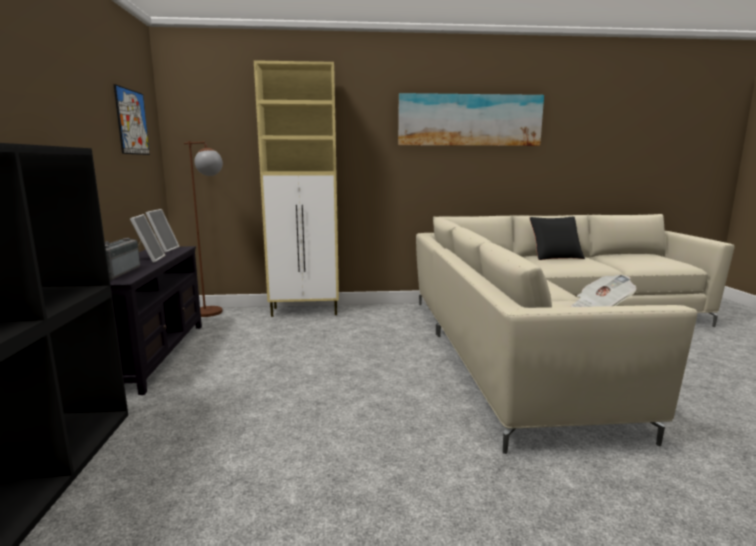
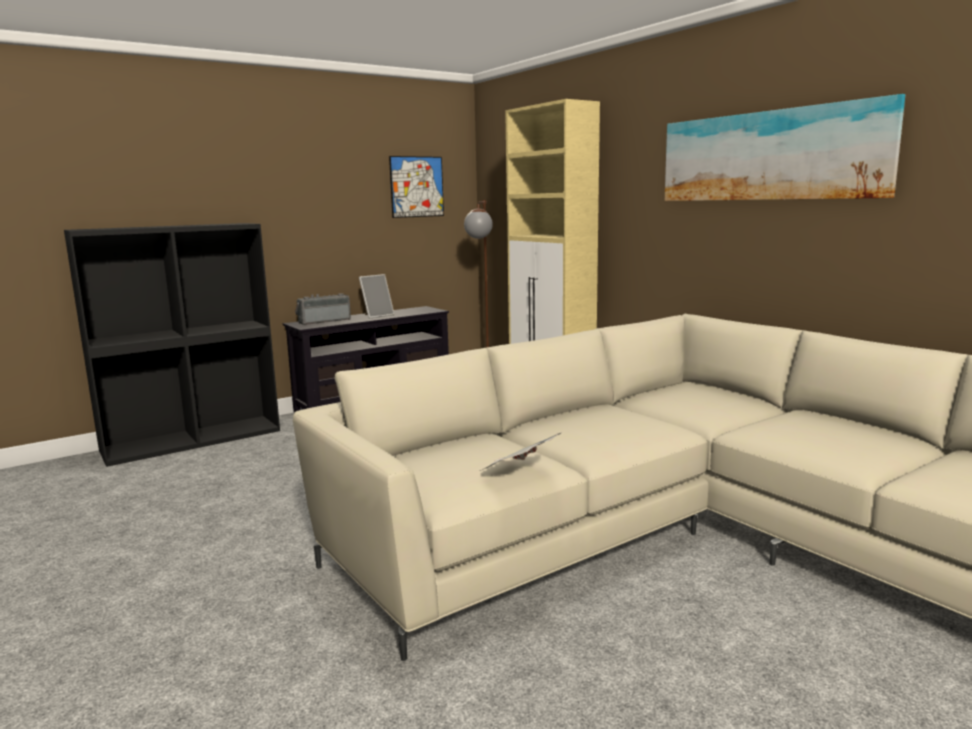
camera: 60 degrees right, 0 degrees up
(163, 249) = (418, 310): picture frame -> none
(555, 256) = (844, 424): black pillow -> none

